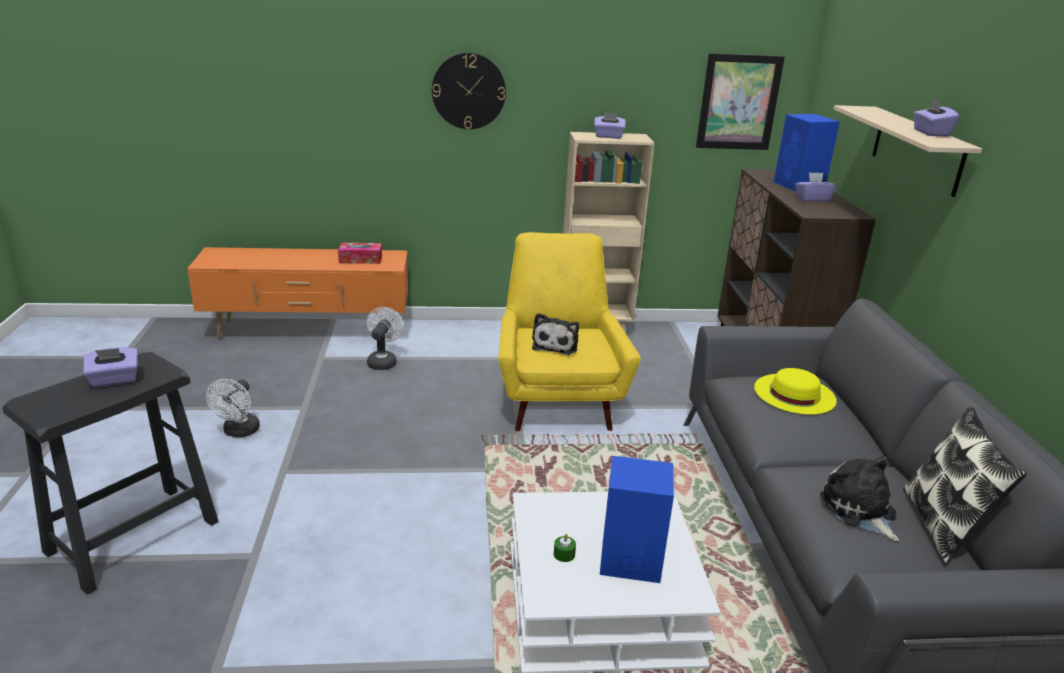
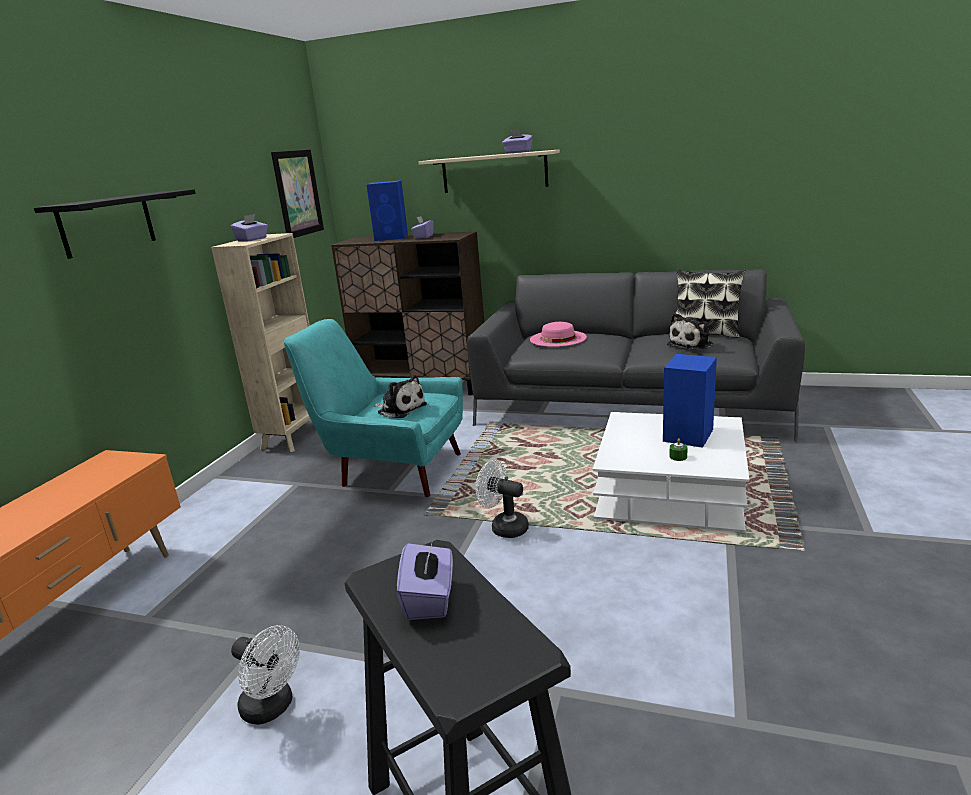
camera: 65 degrees left, 5 degrees down
(360, 259) = (87, 479): tissue box -> none
(383, 361) = (214, 565): white fan -> white fan (504, 527)
(468, 91) = (107, 224): wall clock -> black shelf
(557, 397) = (390, 470): yellow armchair -> turquoise armchair
(794, 393) = (558, 338): yellow hat -> pink hat
(859, 511) = (692, 344): plush toy -> plush toy turned 45 degrees counterclockwise

